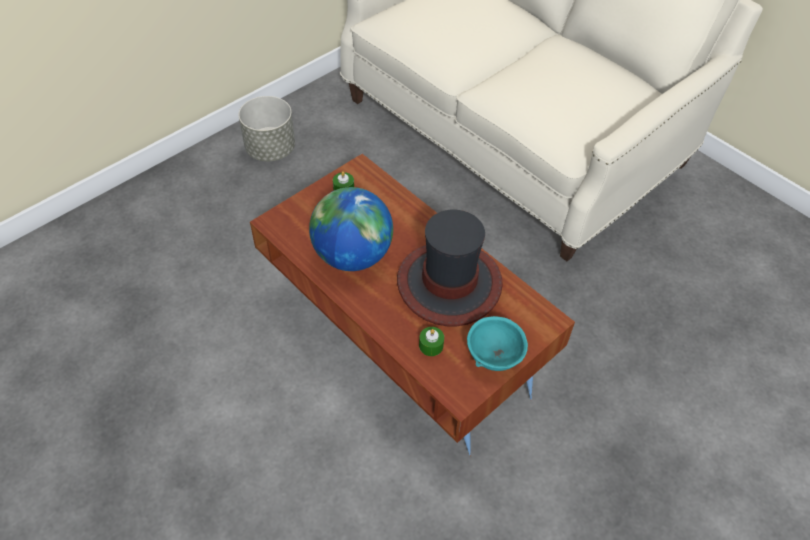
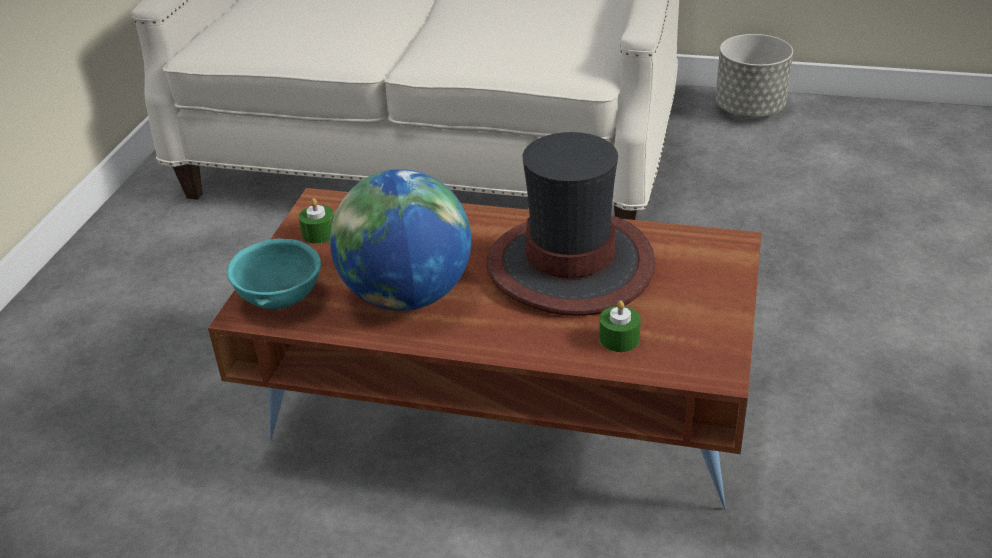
camera: 30 degrees left, 15 degrees down
(271, 149) = (107, 300): grey planter -> grey planter (750, 109)
(494, 356) = (710, 310): turquoise bowl -> turquoise bowl (282, 300)

